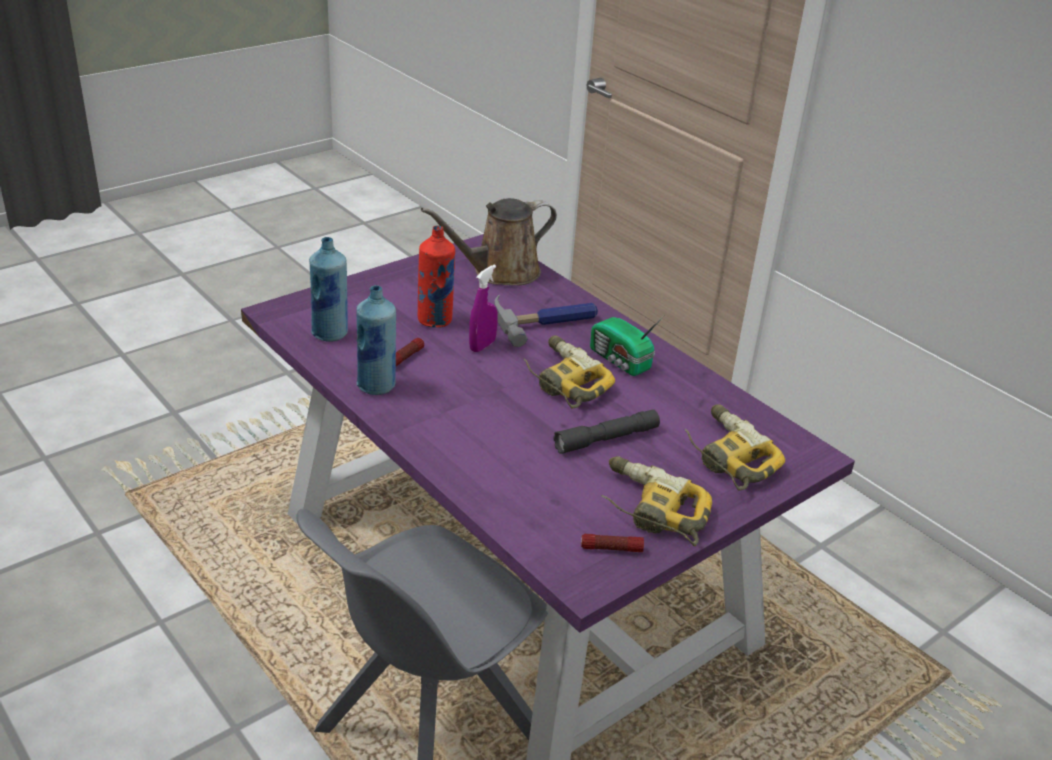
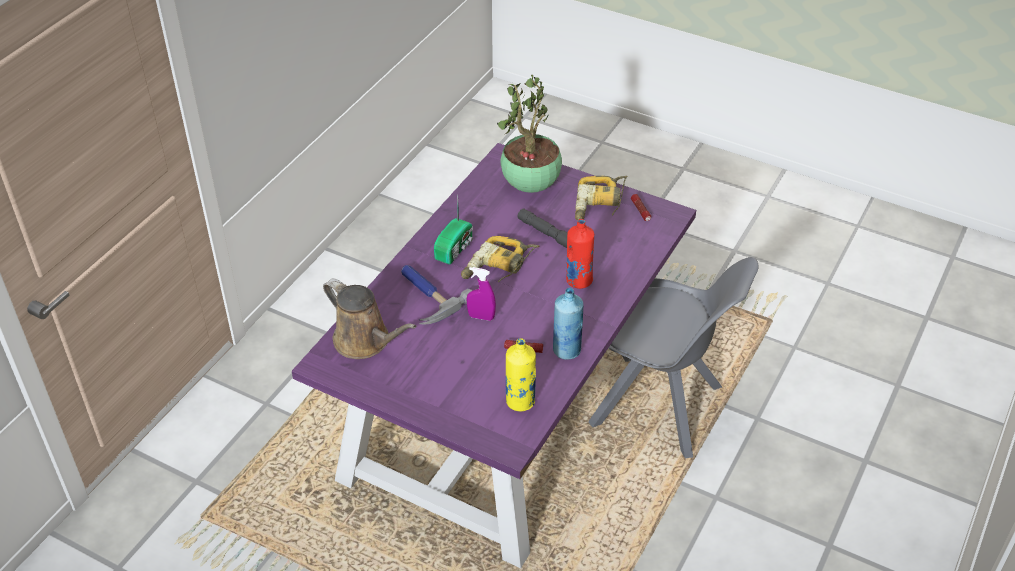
camera: 110 degrees left, 10 degrees up
(330, 334) = (520, 401): blue bottle -> yellow bottle
(435, 320) = (463, 352): red bottle -> red bottle (578, 280)
(726, 456) = (530, 186): power drill -> potted plant

